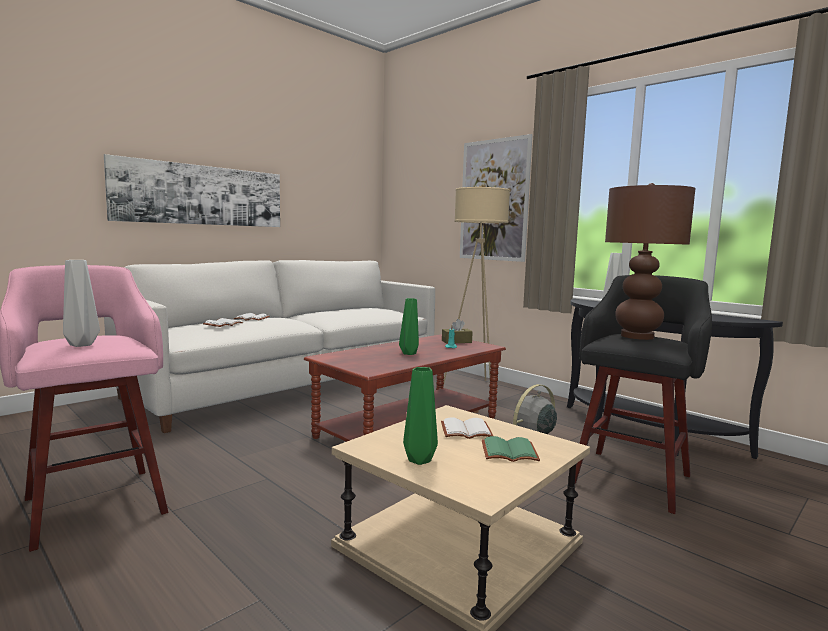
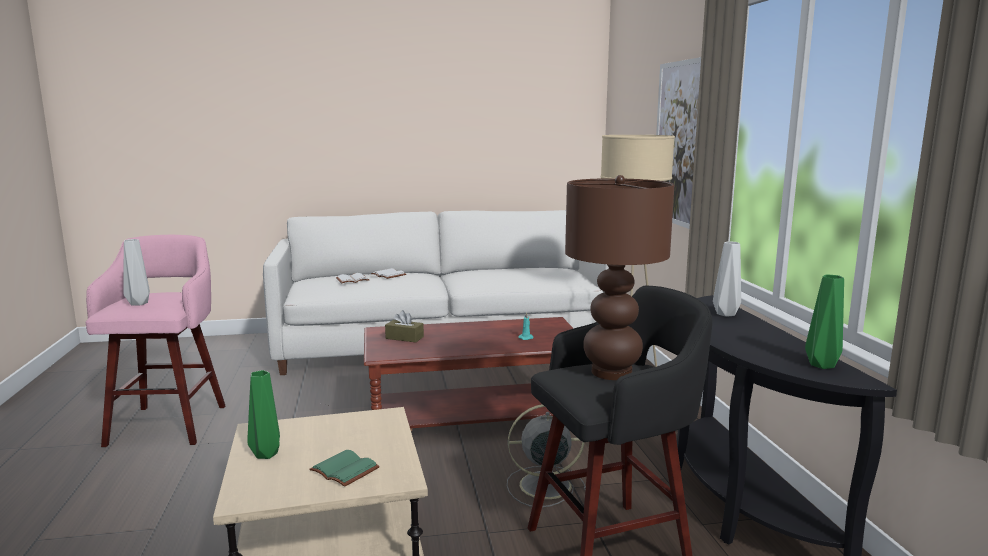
camera: 35 degrees right, 5 degrees up
(201, 195) = (373, 144): picture -> none
(408, 353) = (462, 339): green vase -> green vase (820, 365)
(456, 341) = (551, 331): brown tissue box -> brown tissue box (404, 338)
(466, 430) = (360, 438): white book -> none

